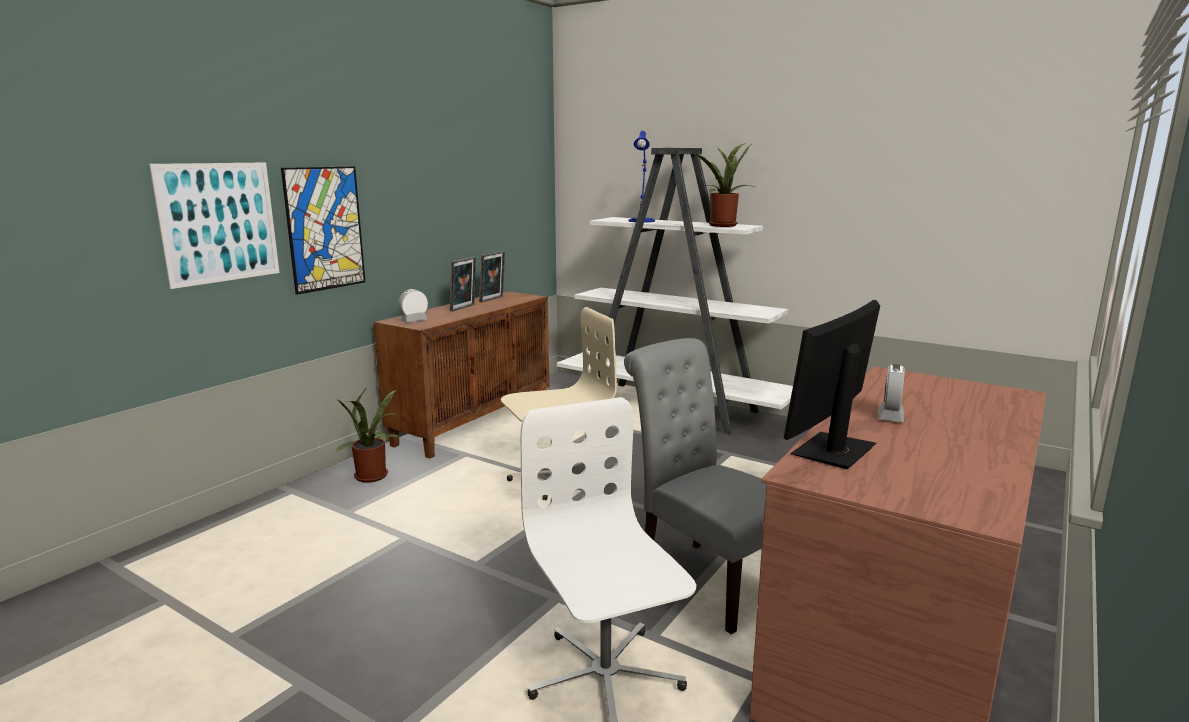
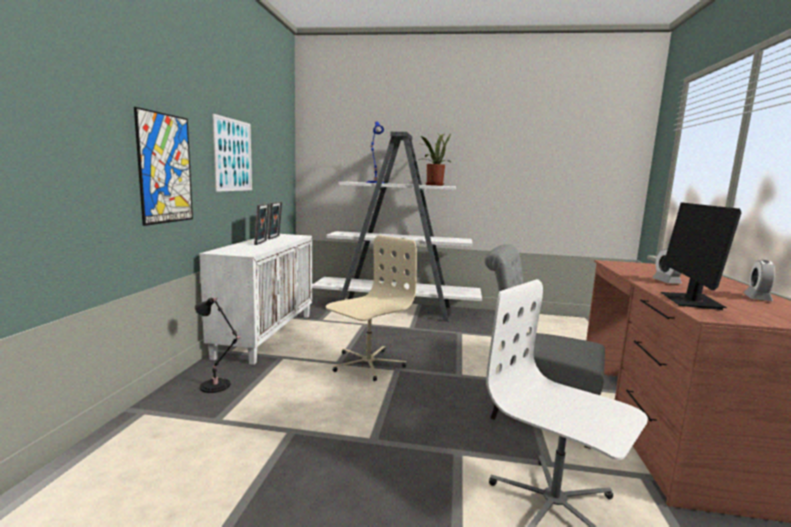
camera: 25 degrees left, 5 degrees down
(219, 223) = (81, 148): picture -> picture (233, 155)
(374, 477) = (217, 386): potted plant -> black table lamp
(414, 320) = (235, 251): alarm clock -> alarm clock (757, 298)
(473, 423) = (266, 334): brown cabinet -> white cabinet

